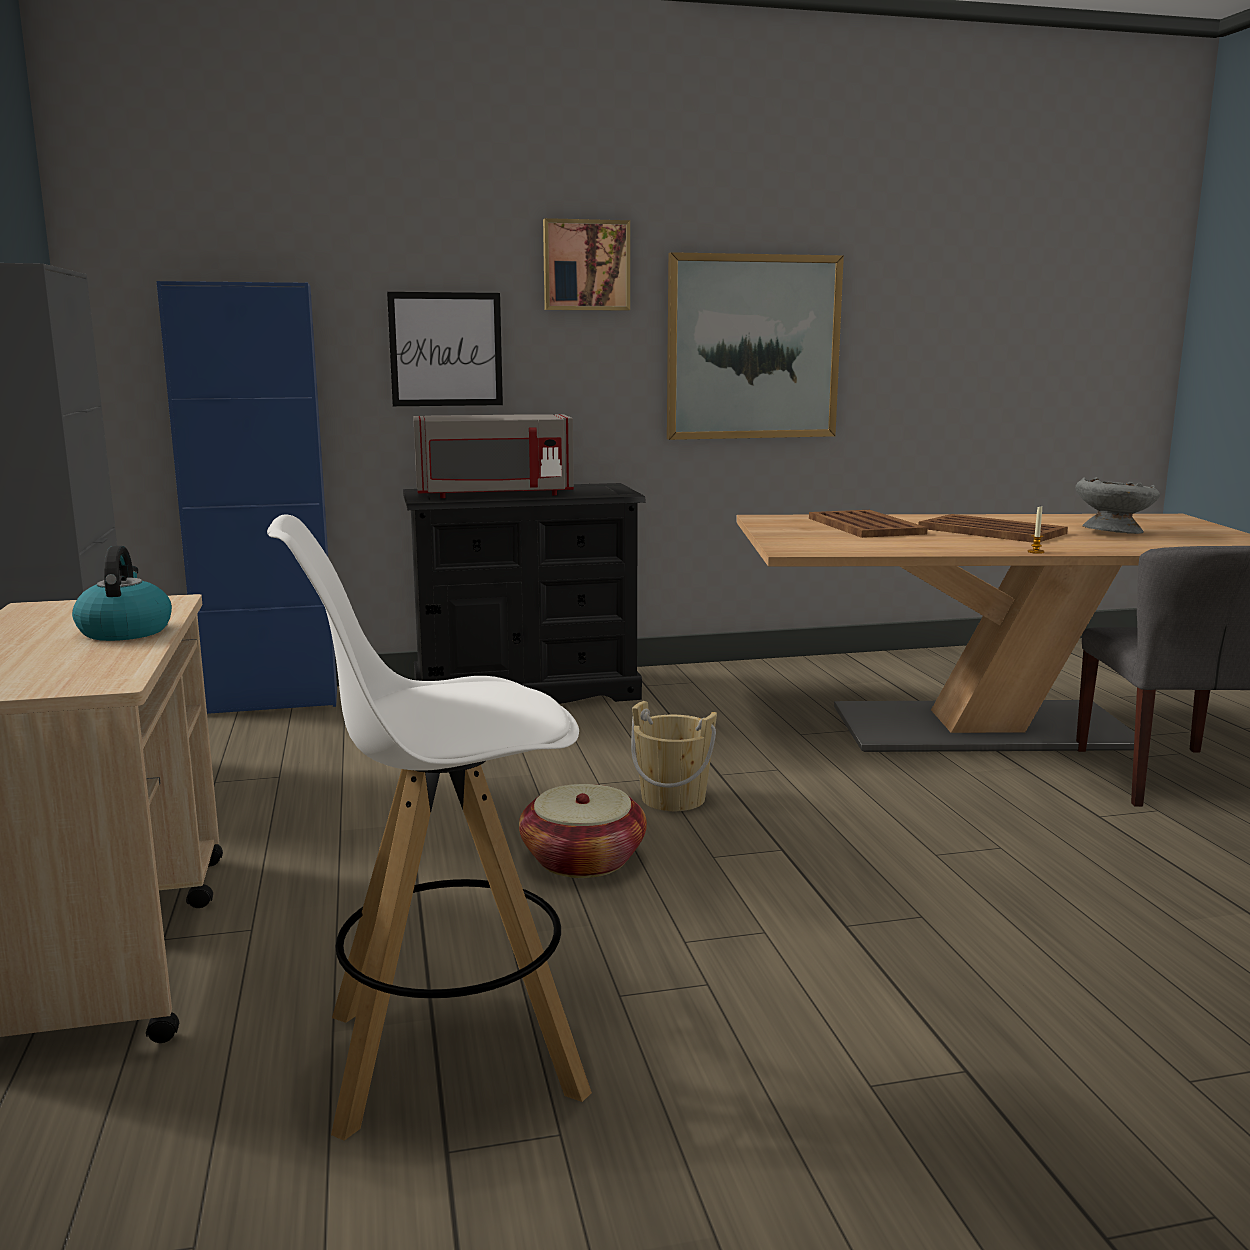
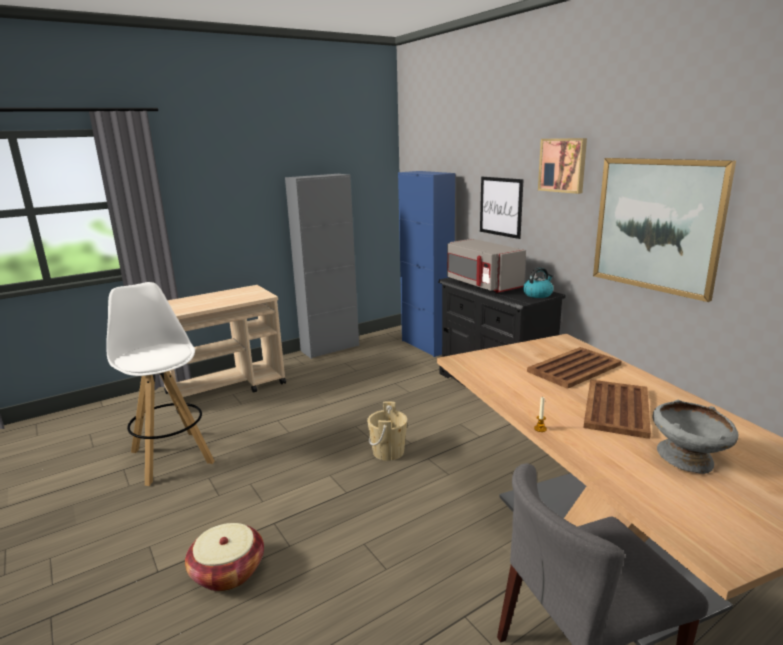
camera: 70 degrees right, 5 degrees up
(125, 631) = (224, 302): kettle -> kettle (538, 294)
(583, 860) = (313, 445): basket -> basket (228, 572)

